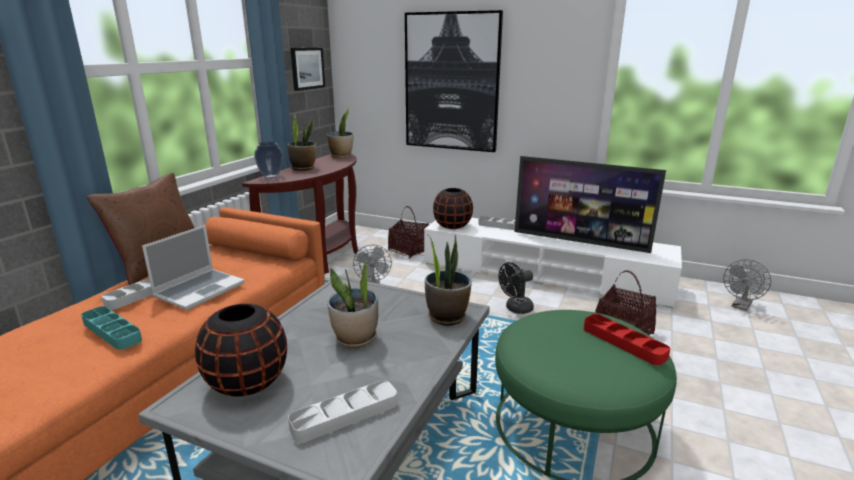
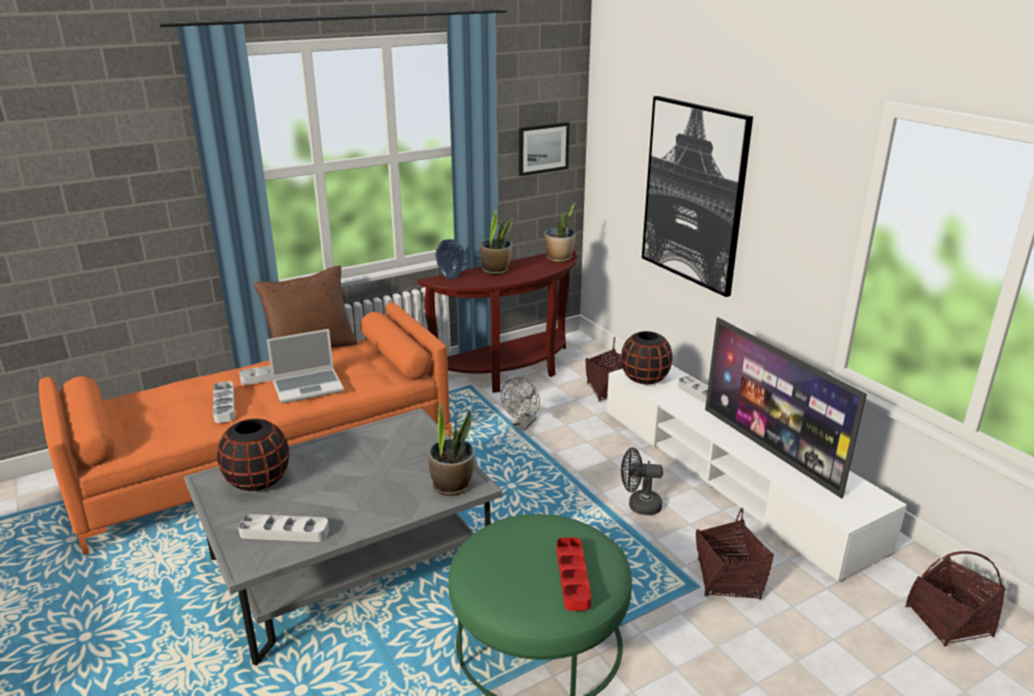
camera: 35 degrees right, 5 degrees up
(112, 331) = (224, 405): turquoise tray -> grey tray
(355, 338) = (361, 476): potted plant -> none
(741, 306) = (949, 622): grey fan -> basket

